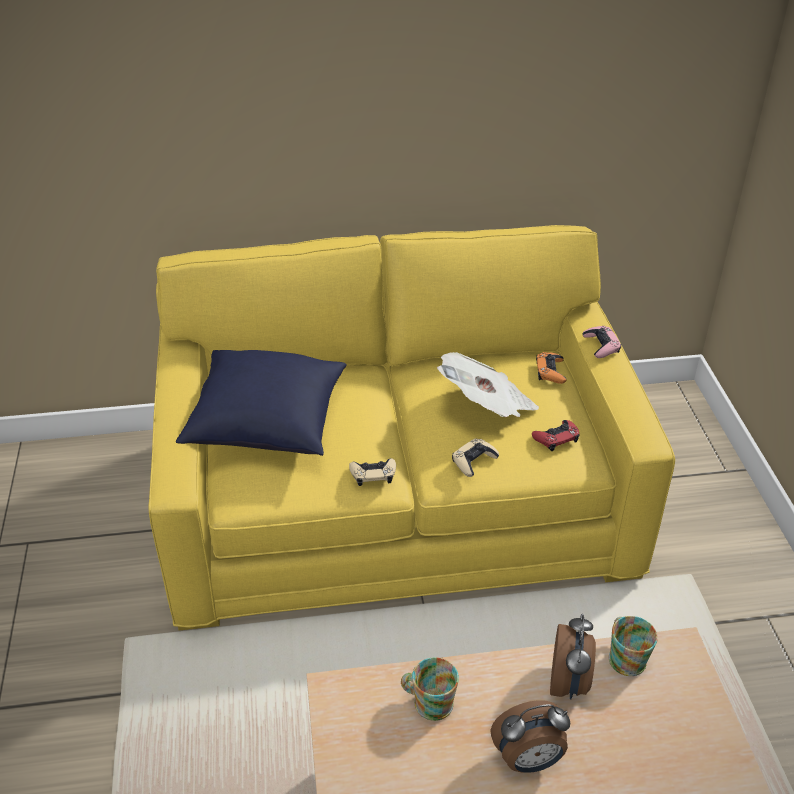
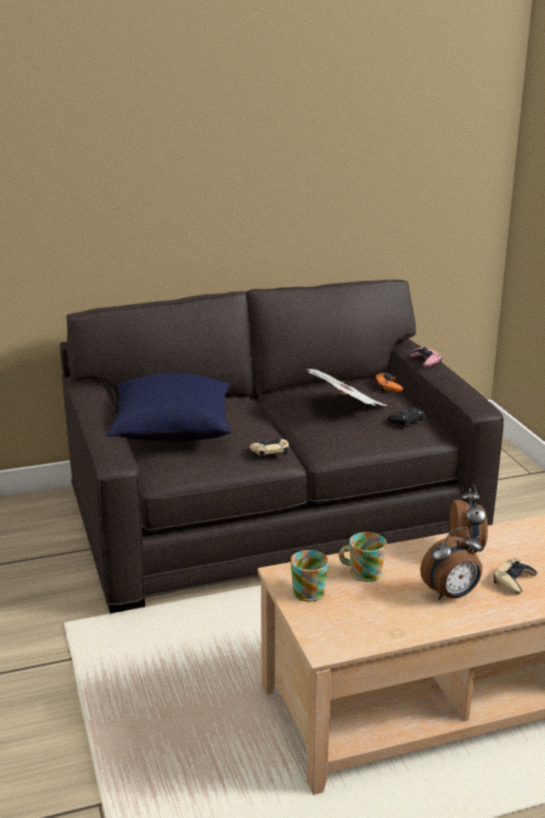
camera: 10 degrees left, 15 degrees down
(397, 501) = (272, 515): yellow sofa -> grey sofa
(474, 461) = (347, 437): beige game controller -> beige game controller (514, 580)
(556, 438) = (407, 420): red game controller -> black game controller
(625, 656) = (503, 533): mug -> mug (306, 589)

